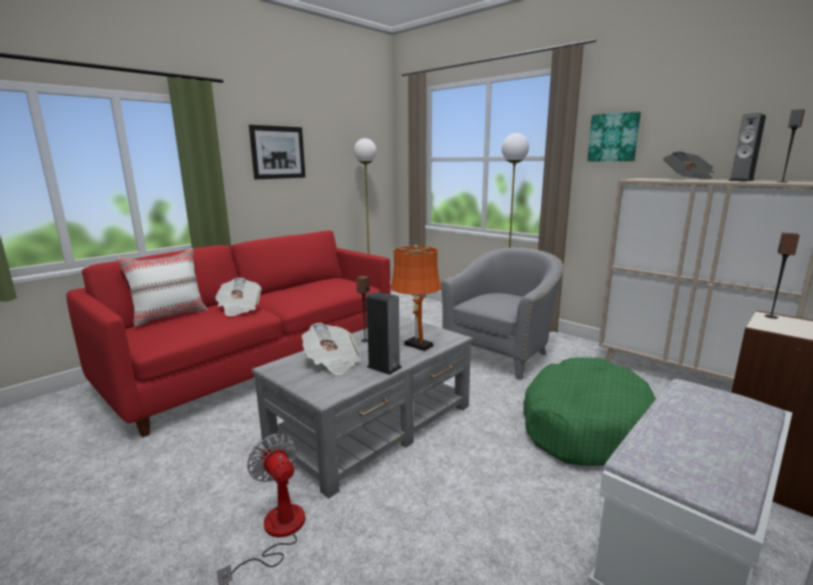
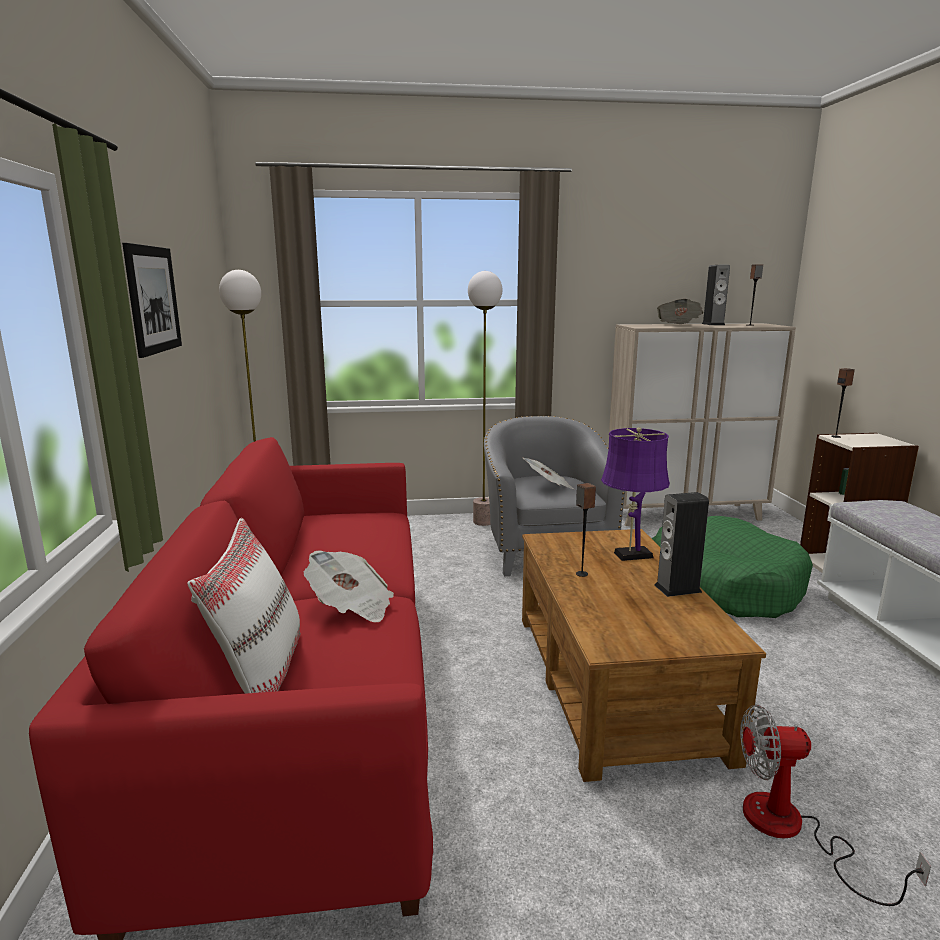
camera: 50 degrees left, 0 degrees up
(332, 362) = (631, 610): newspaper -> newspaper (548, 486)
(374, 425) = (615, 680): grey coffee table -> brown coffee table
(416, 344) = (629, 555): orange table lamp -> purple table lamp
(613, 137) = (587, 280): picture -> none

